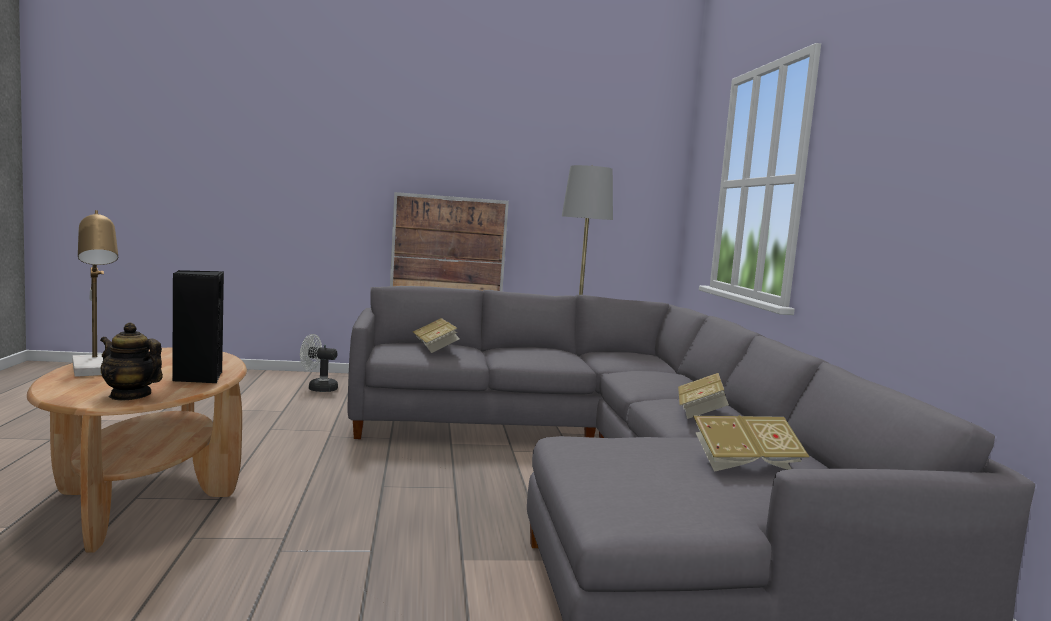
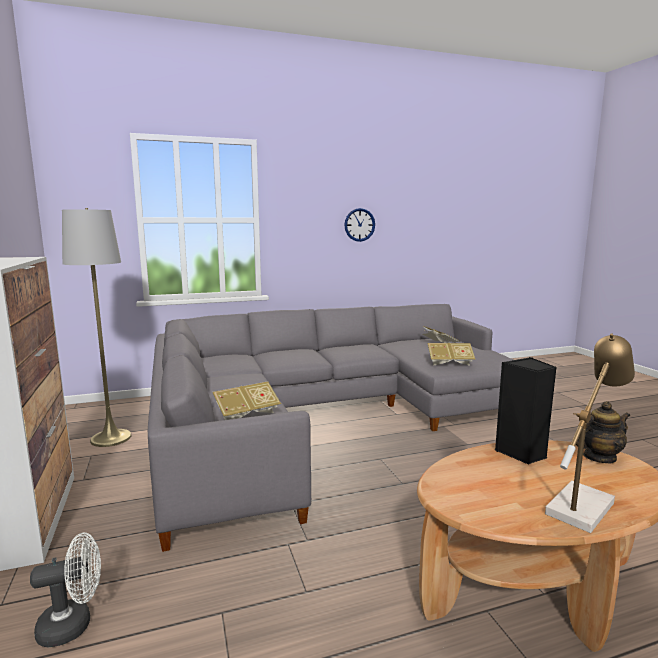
camera: 100 degrees left, 5 degrees up
(130, 396) = (599, 457): teapot -> teapot turned 120 degrees counterclockwise
(318, 388) = (74, 624): white fan -> white fan turned 105 degrees counterclockwise
(700, 412) = (363, 349): book -> book (449, 363)
(929, 178) = (359, 225): none -> wall clock

